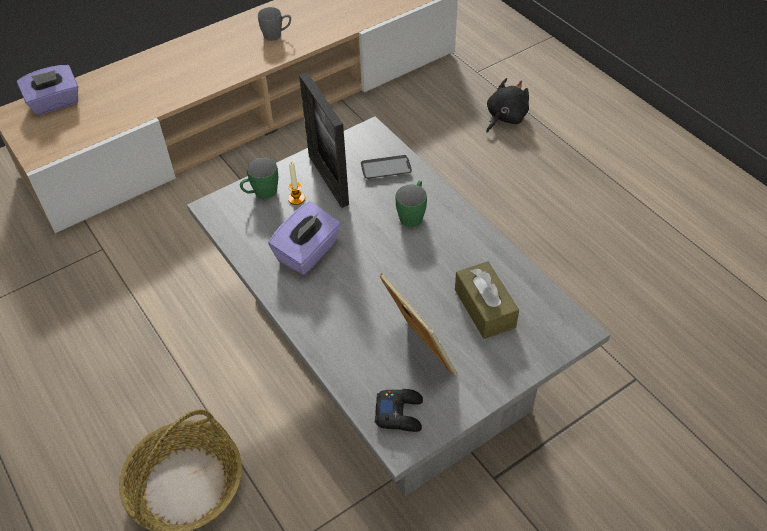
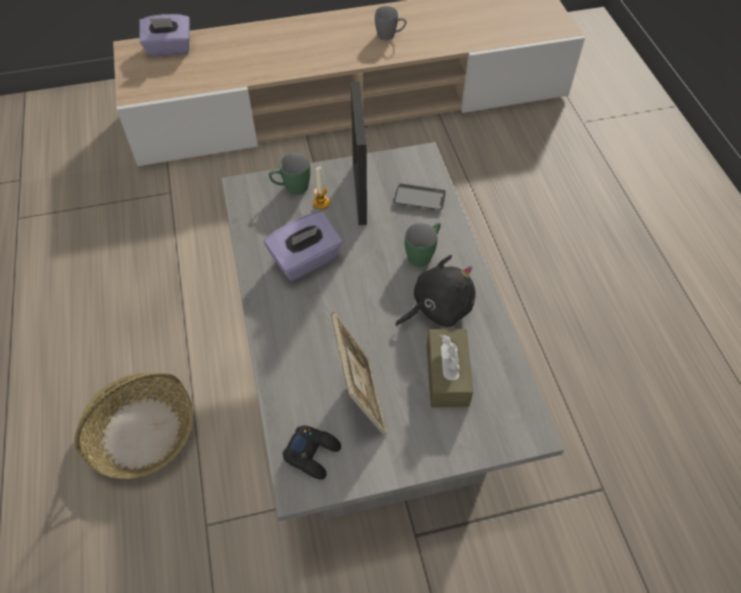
camera: 20 degrees right, 5 degrees up
(504, 118) = (589, 176): black plush toy -> black plush toy (438, 308)

